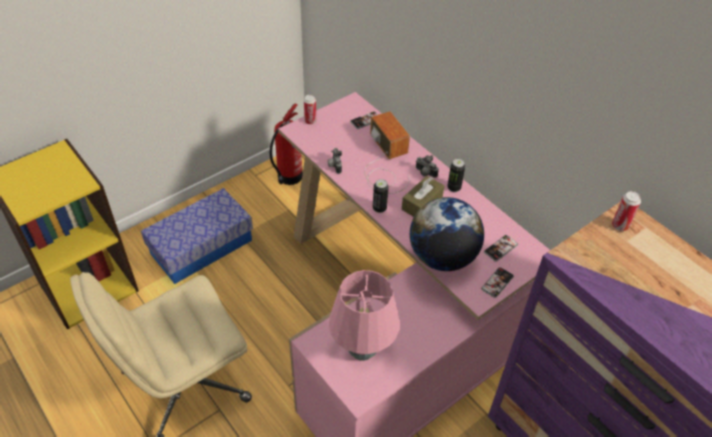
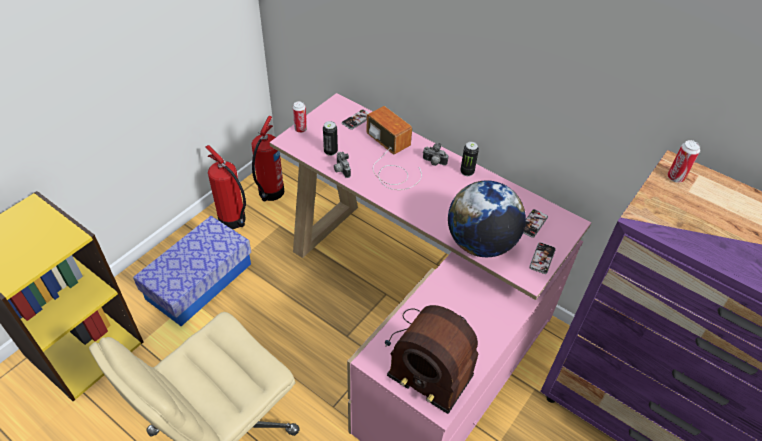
camera: 15 degrees left, 0 degrees up
(247, 197) = (233, 221): none -> fire extinguisher
(363, 351) = (428, 357): pink table lamp -> radio
(379, 208) = (401, 206): can -> can (330, 151)
(422, 203) = (441, 193): brown tissue box -> none

